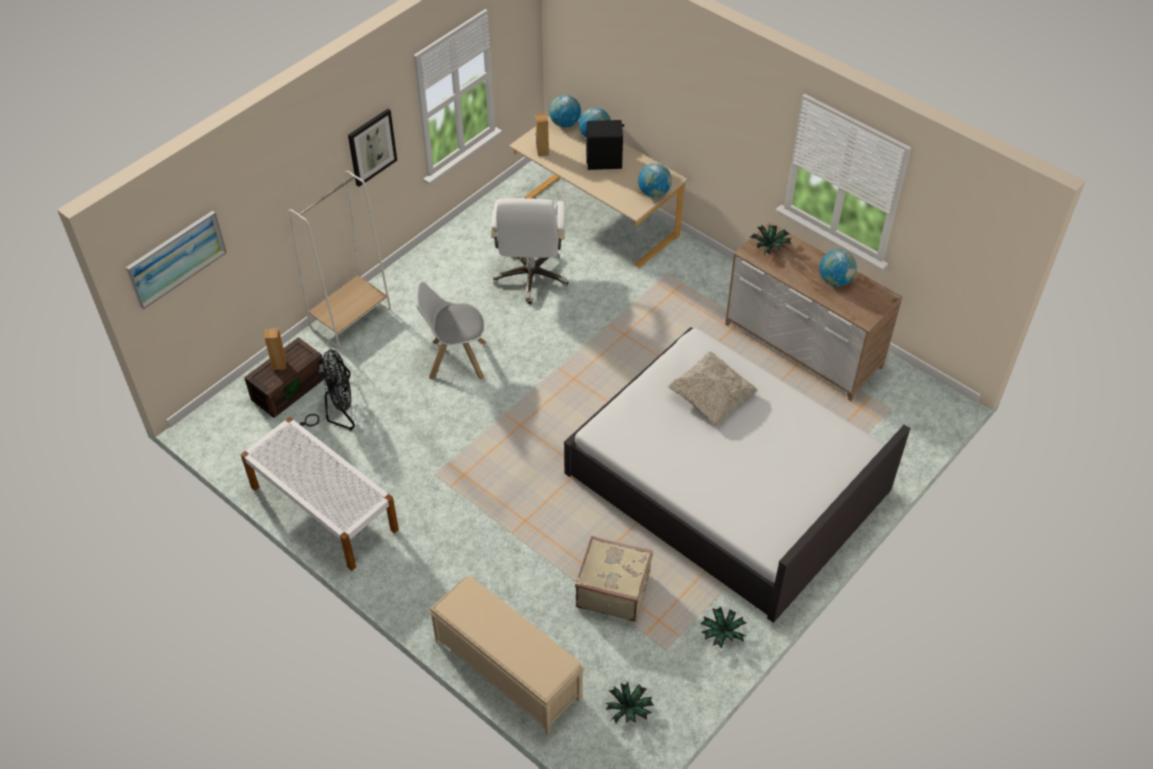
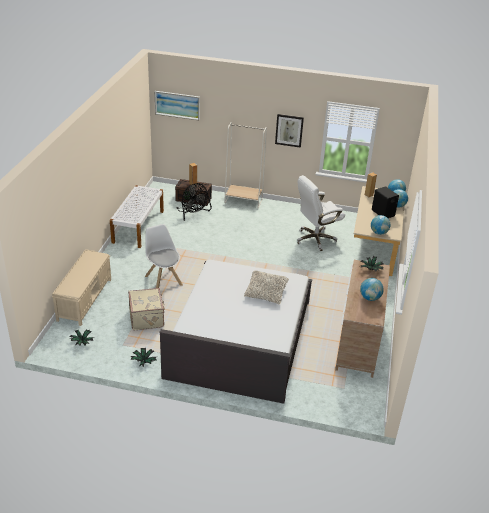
camera: 60 degrees right, 15 degrees down
(455, 360) = (245, 234): chair -> chair (163, 280)

